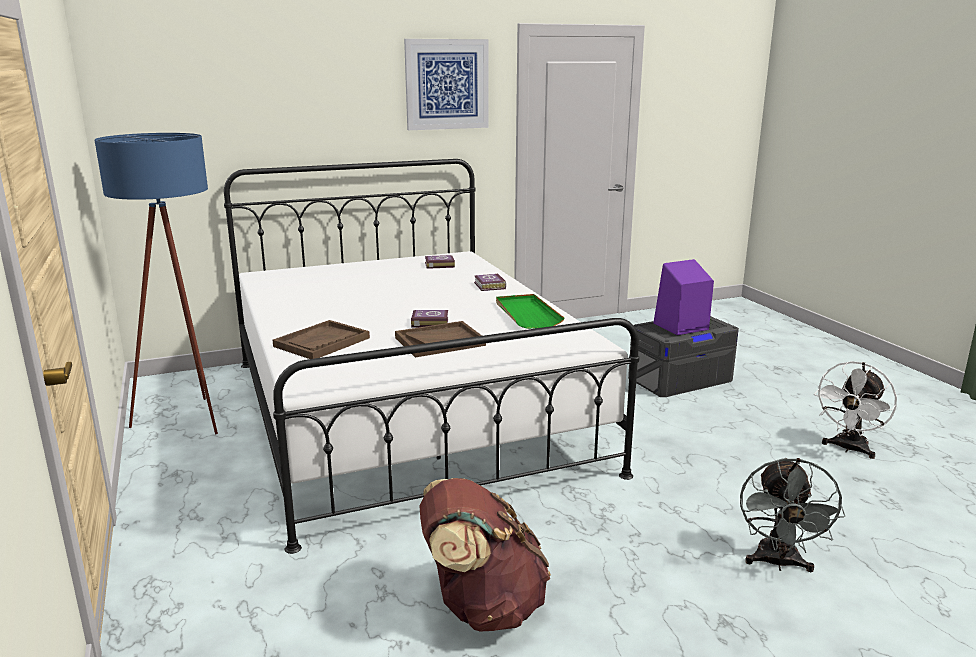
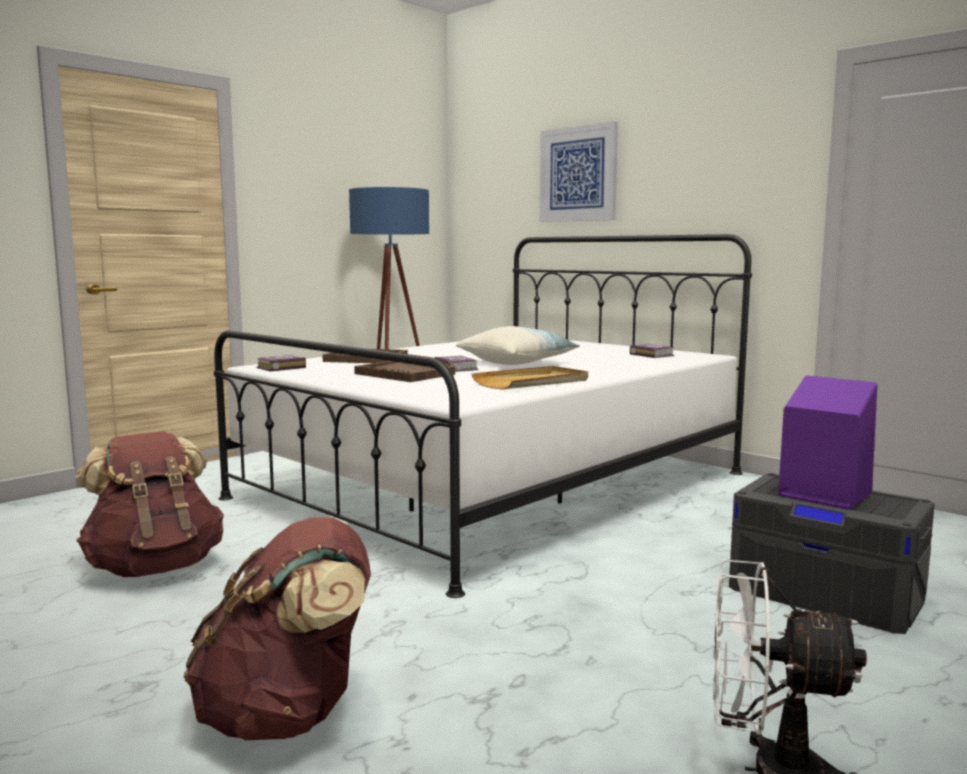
camera: 65 degrees right, 10 degrees down
(424, 301) = (517, 362): none -> pillow
(447, 84) = (733, 143): picture -> picture (578, 174)
(489, 286) = (610, 368): book -> book (279, 367)
(527, 314) = (532, 382): green tray -> beige tray
(778, 563) = (288, 714): grey fan -> brown backpack

